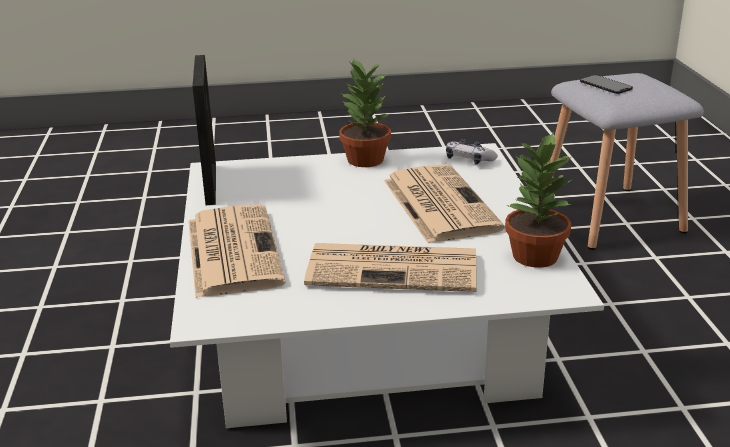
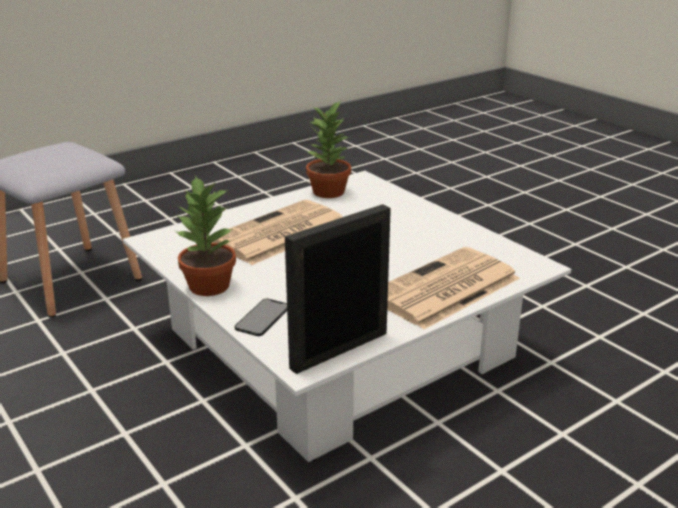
camera: 120 degrees left, 0 degrees up
(395, 268) = (394, 225): newspaper -> none
(469, 160) = (175, 240): game controller -> none
(605, 85) = (51, 163): phone -> phone (262, 317)

